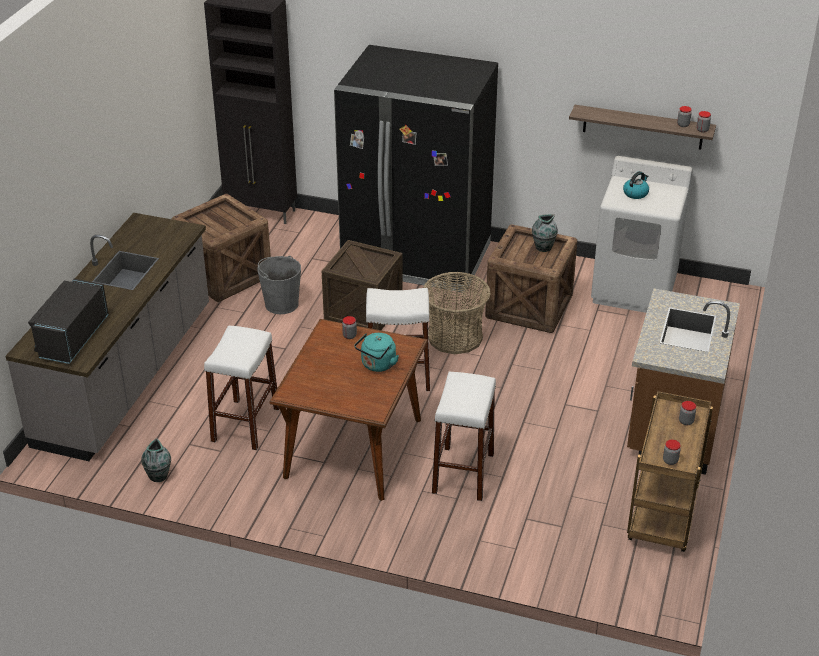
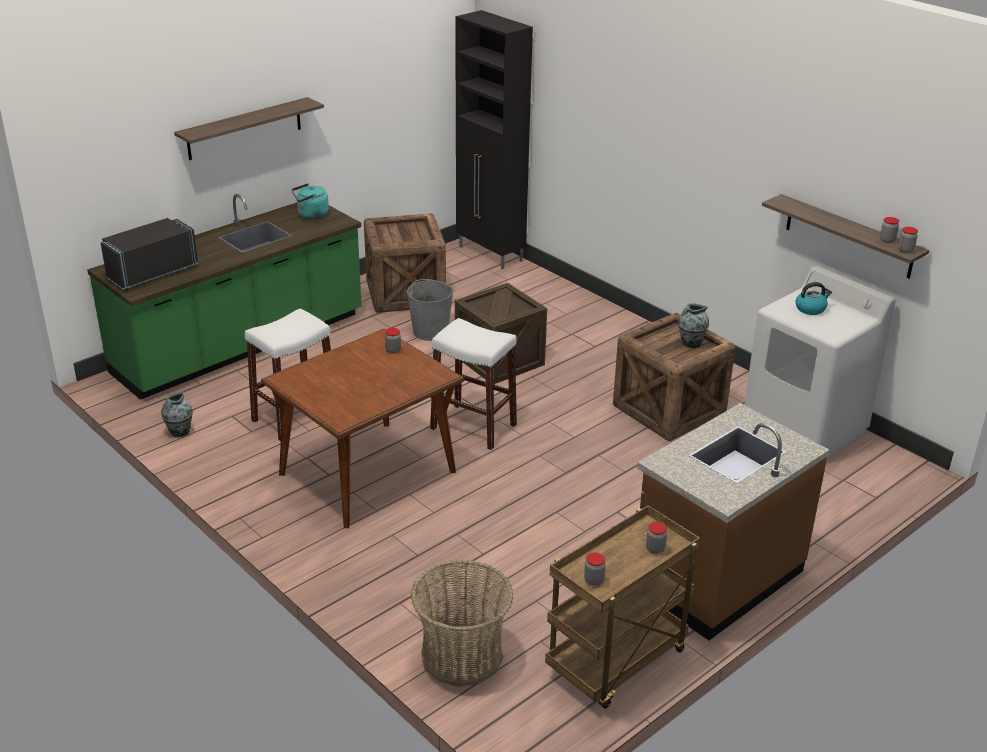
camera: 30 degrees right, 5 degrees down
(85, 170) = (244, 129): none -> shelf
(126, 376) = (241, 345): grey counter -> green counter
(377, 365) = (389, 383): turquoise kettle -> turquoise kettle (311, 215)
(416, 258) = (597, 332): black fridge -> none
(455, 337) = (565, 412): basket -> basket (462, 656)
(463, 473) = (447, 535): white stool -> none

